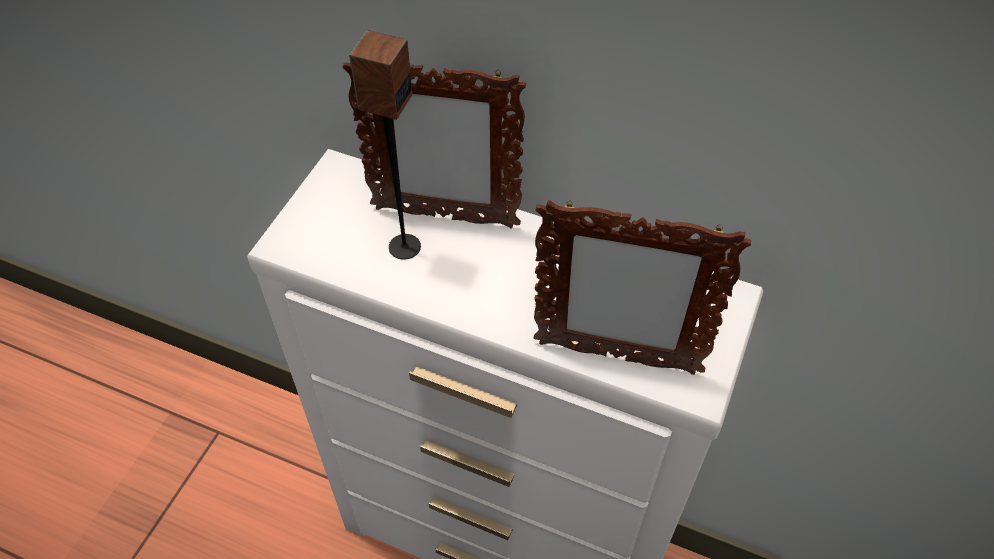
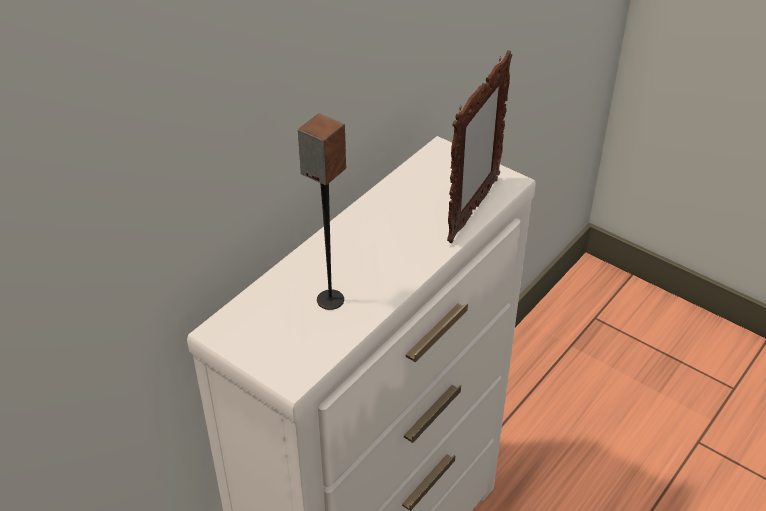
camera: 75 degrees left, 10 degrees down
(443, 216) = (308, 272): picture frame -> none

